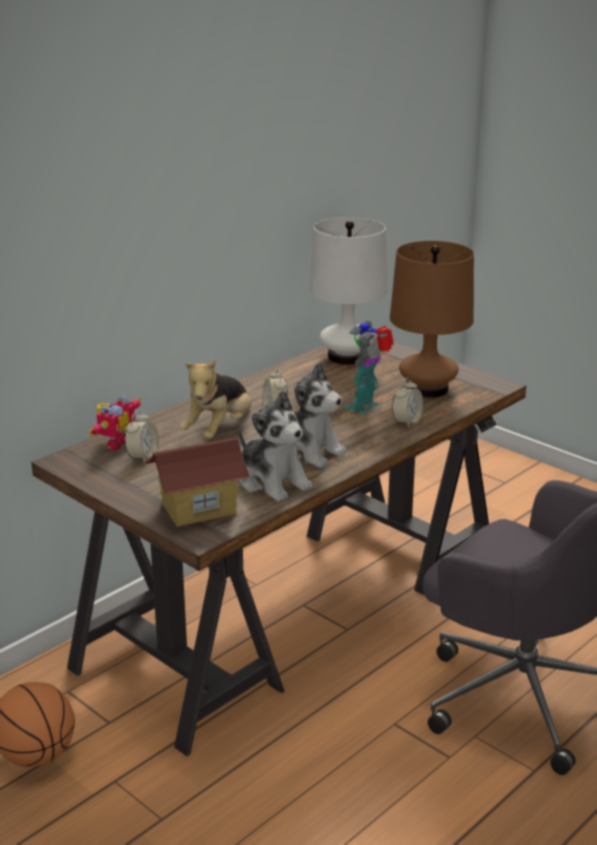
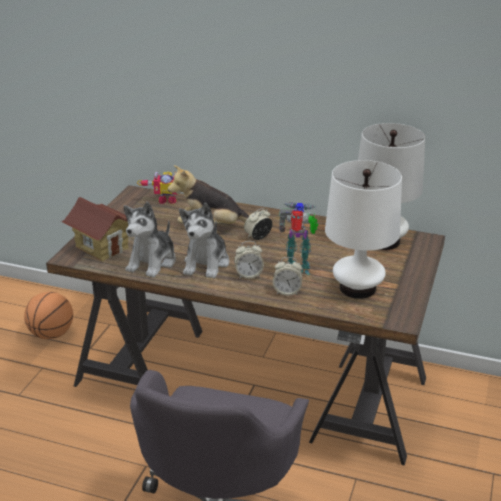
camera: 65 degrees right, 5 degrees up
(142, 457) = (156, 213): alarm clock -> alarm clock (248, 275)
(427, 389) = (357, 288): brown table lamp -> white table lamp

